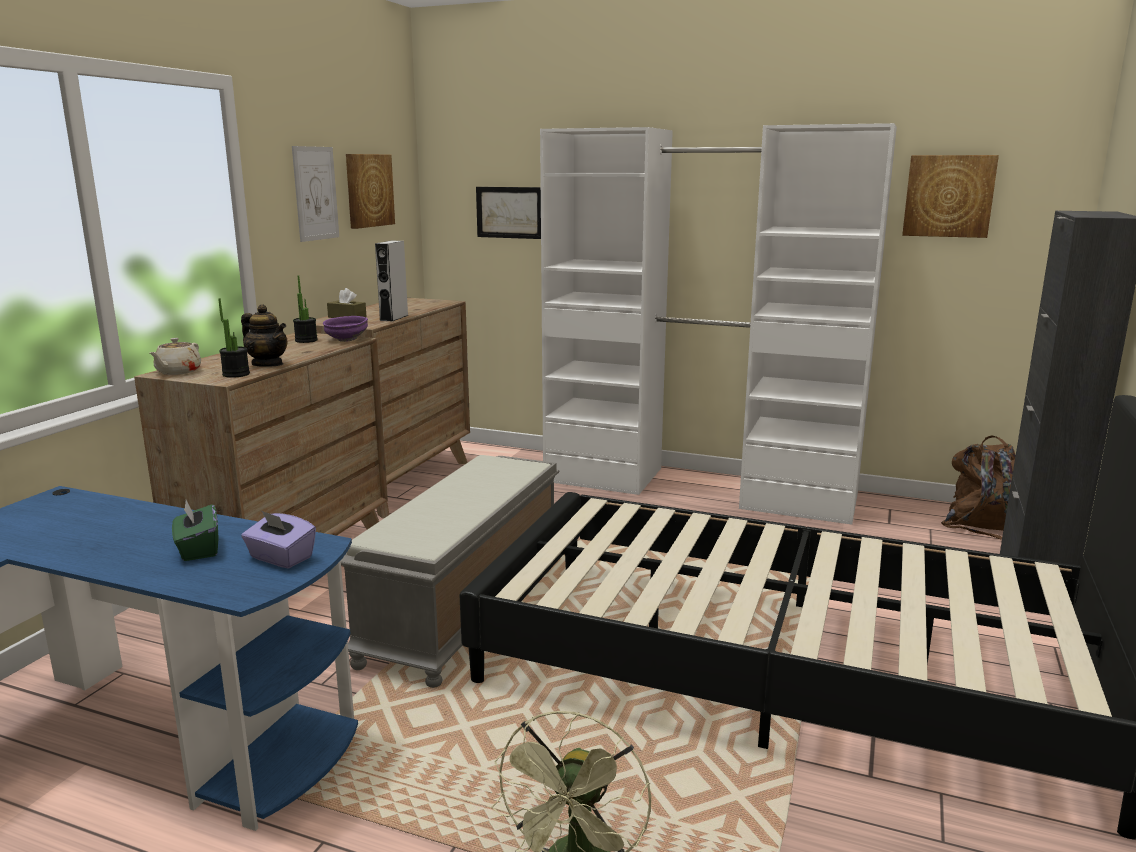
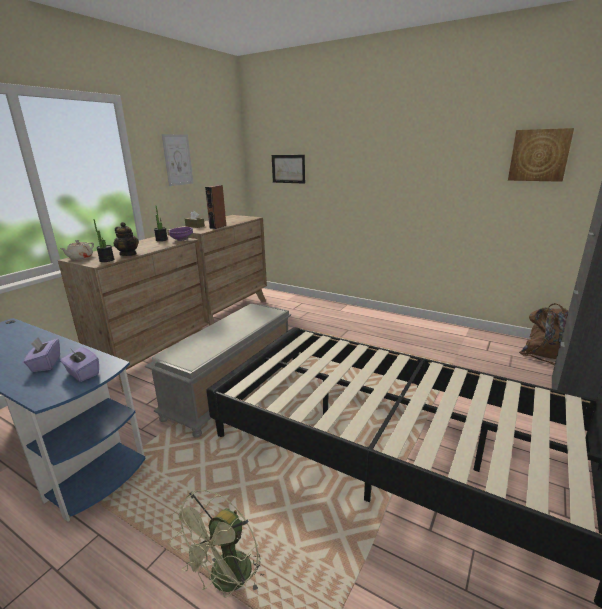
camera: 10 degrees right, 5 degrees up
(198, 549) = (45, 364): green tissue box -> purple tissue box
(368, 190) = (212, 158): picture -> none
(394, 318) = (218, 227): grey speaker -> brown speaker
(699, 487) = (382, 321): white wardrobe -> none

